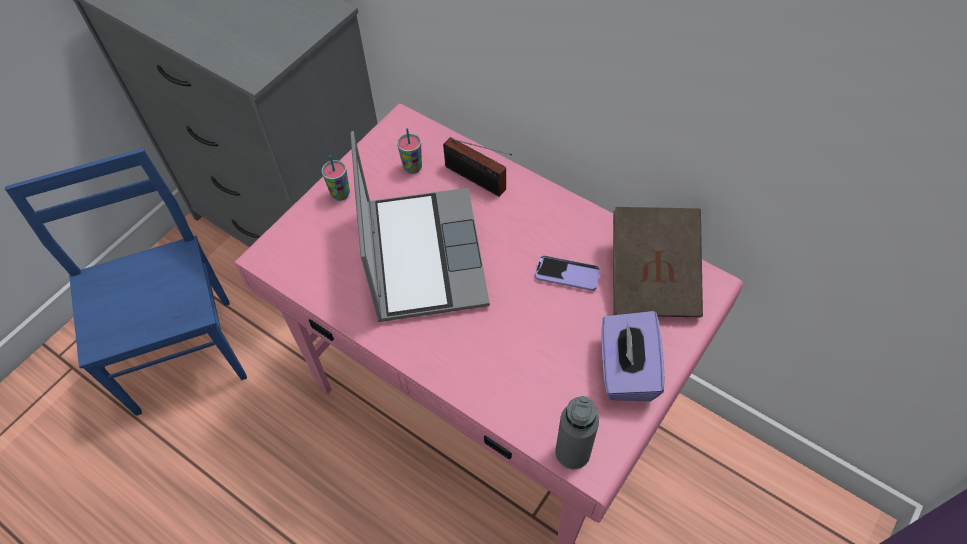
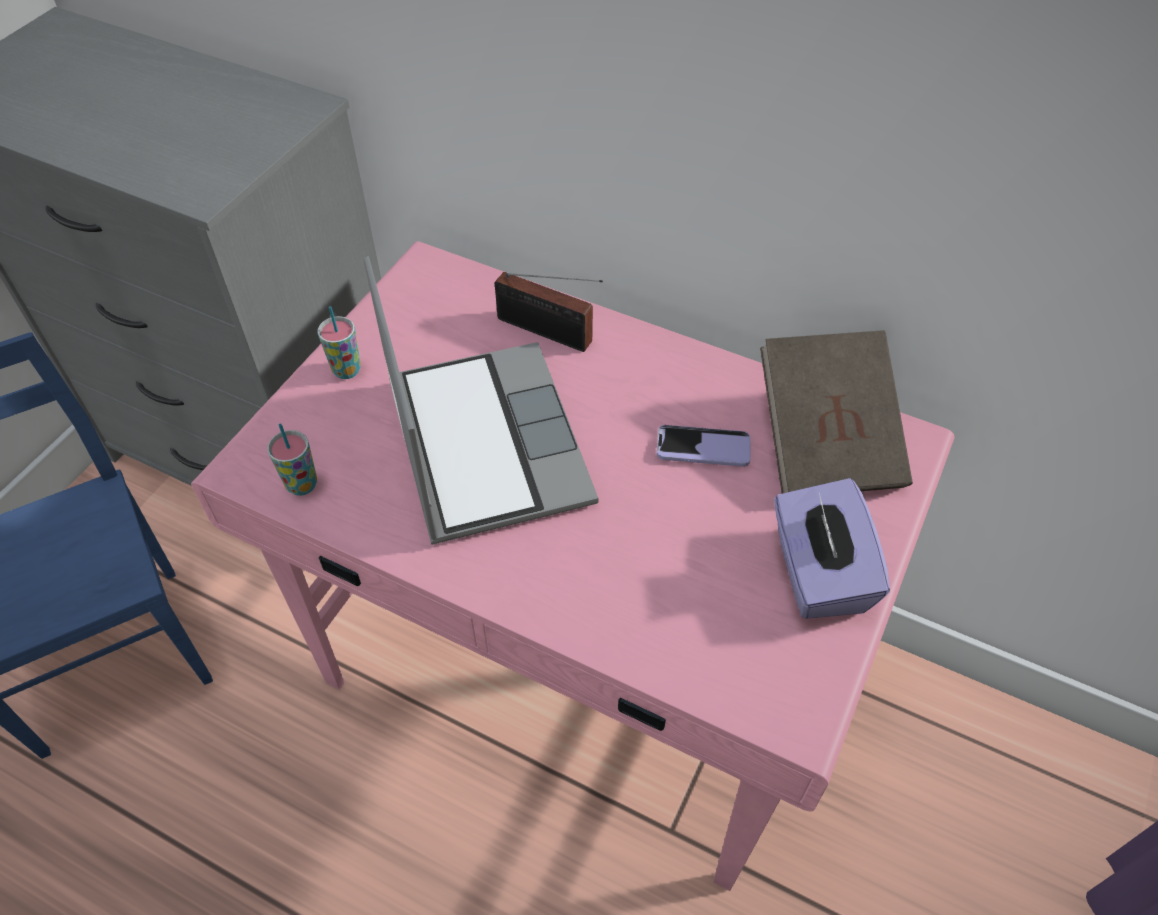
camera: 10 degrees left, 5 degrees down
(412, 167) = (450, 324): cup -> cup (302, 485)
(572, 452) = (763, 704): grey bottle -> none

